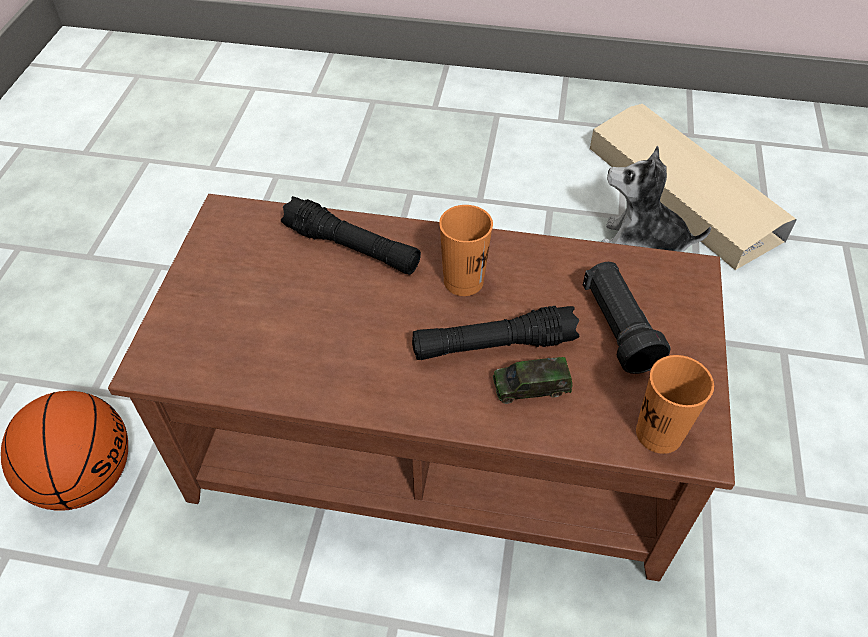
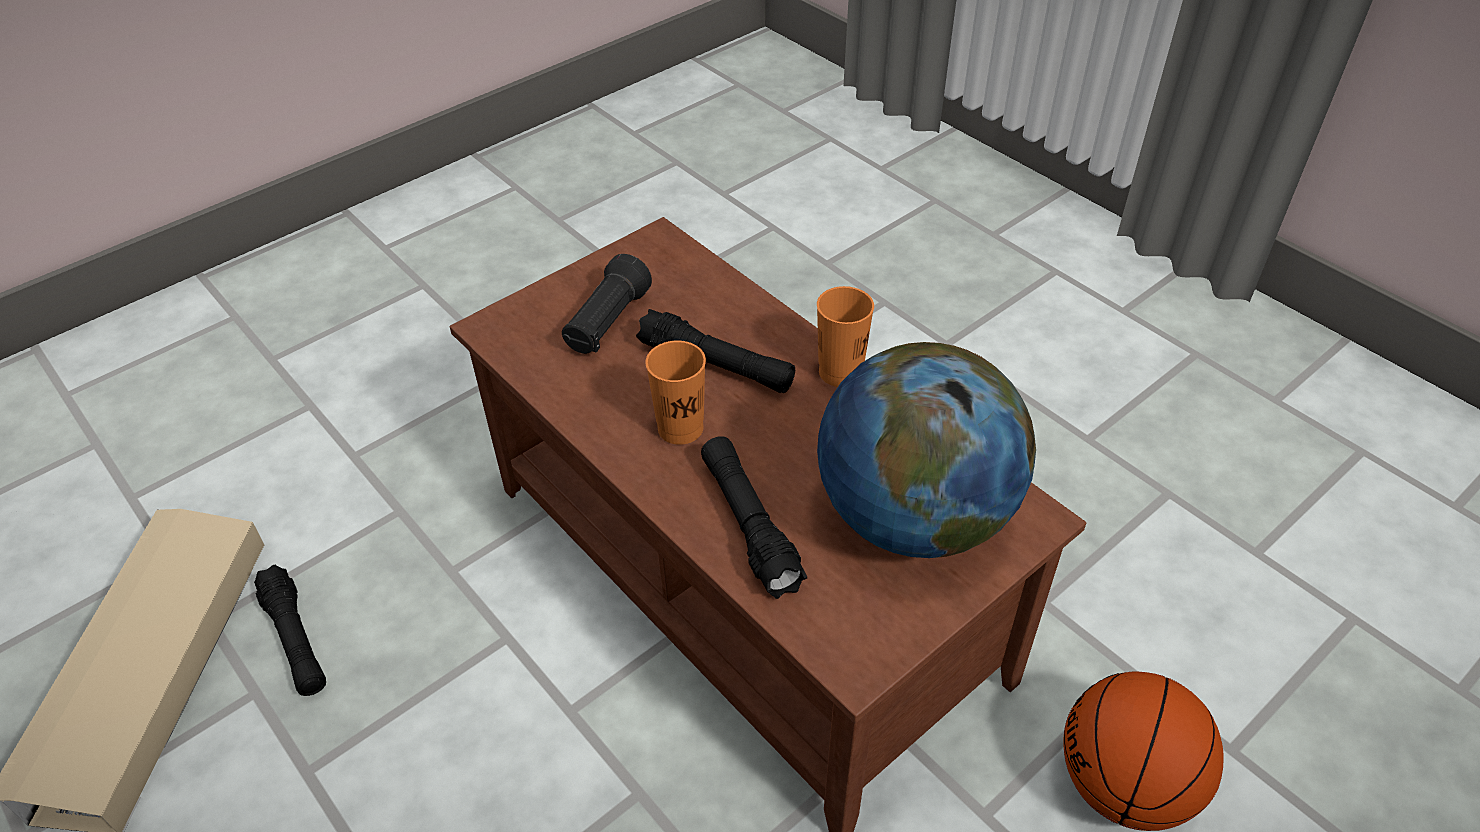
camera: 140 degrees left, 5 degrees down
(243, 315) = (914, 517): none -> globe
(531, 387) = (722, 324): toy car -> none
(641, 245) = (295, 639): plush toy -> black flashlight
(659, 433) = (672, 257): orange cup -> orange cup (840, 372)

